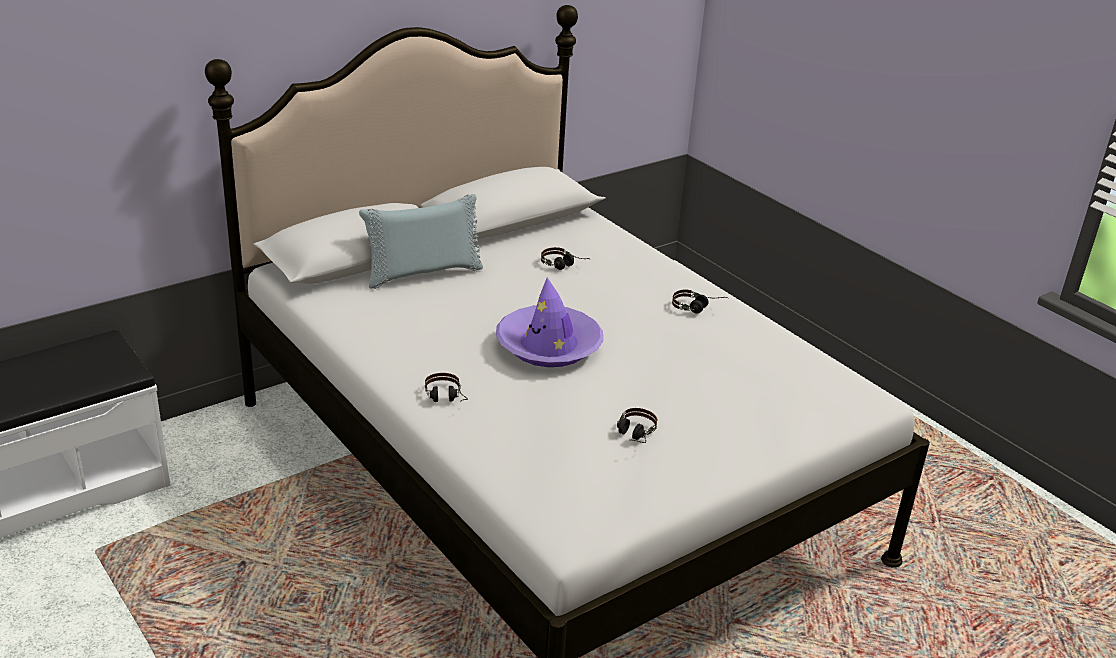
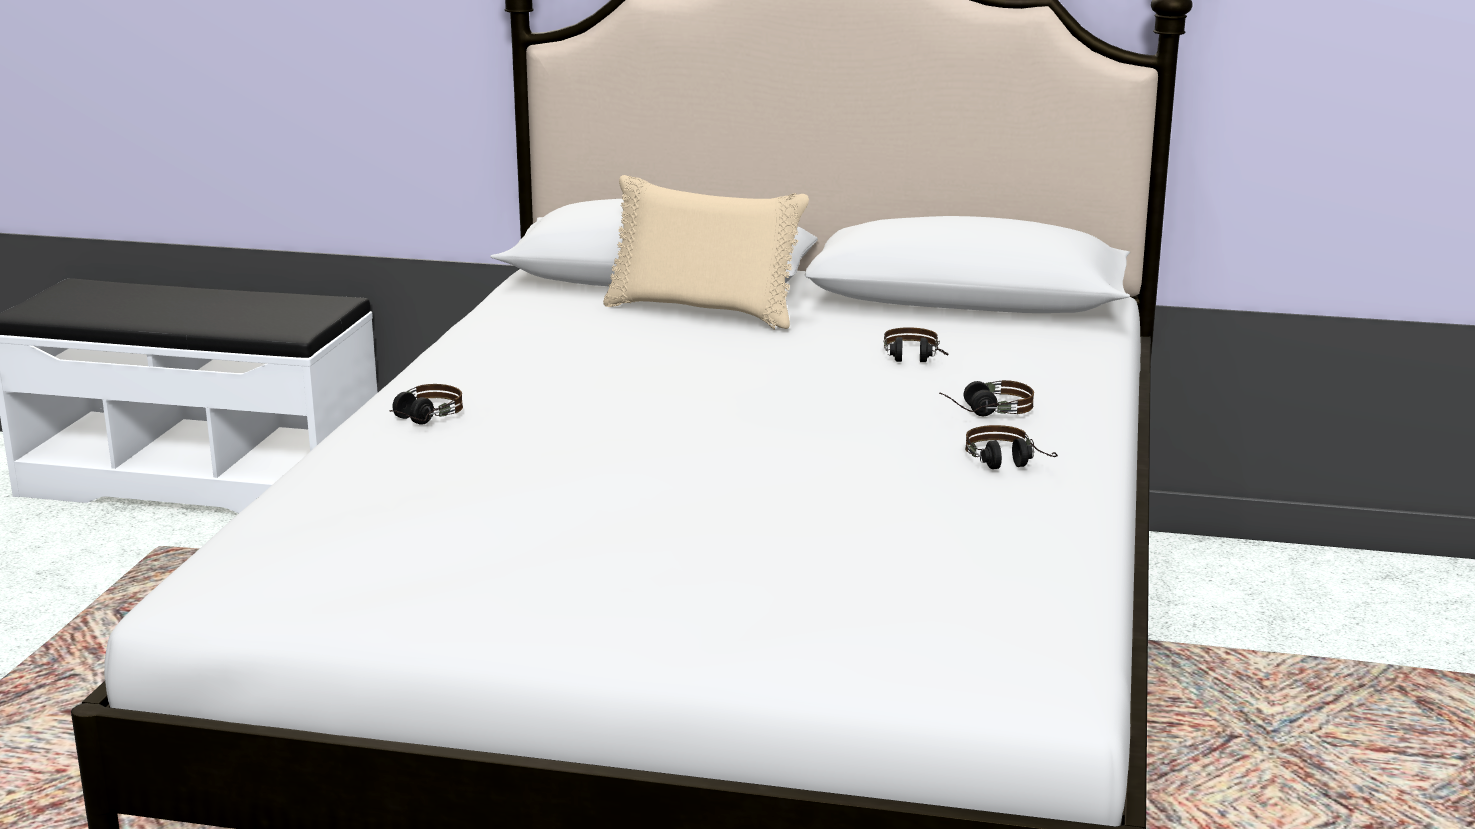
camera: 50 degrees right, 10 degrees down
(423, 273) = (703, 312): blue pillow -> beige pillow
(549, 346) = (668, 420): purple hat -> none
(633, 436) = (535, 543): headphones -> headphones (983, 412)

